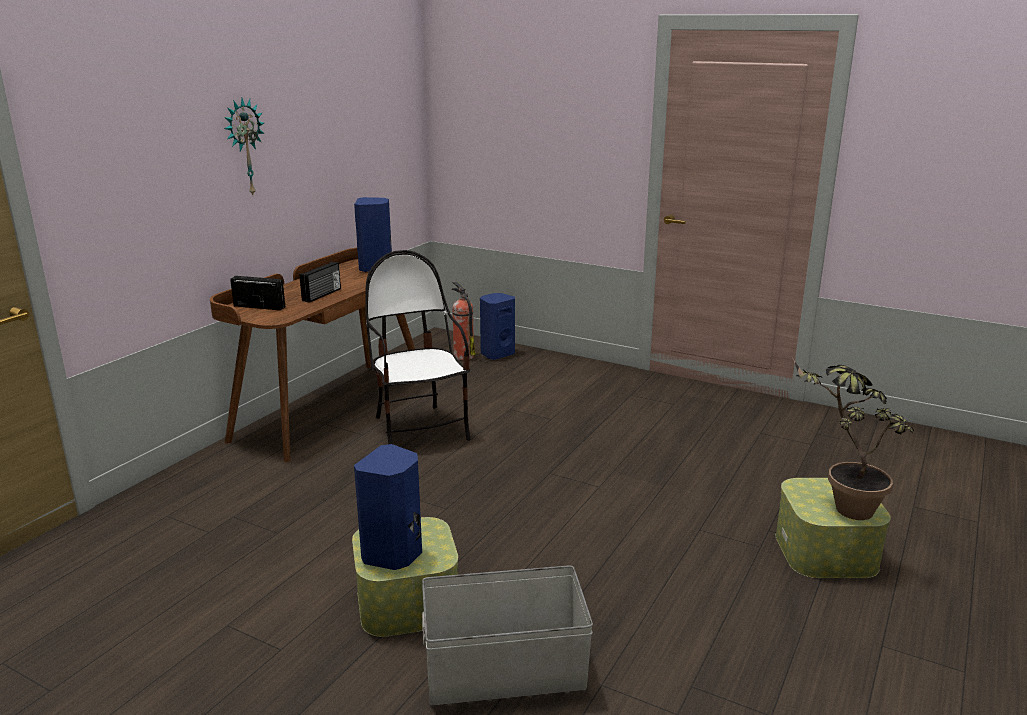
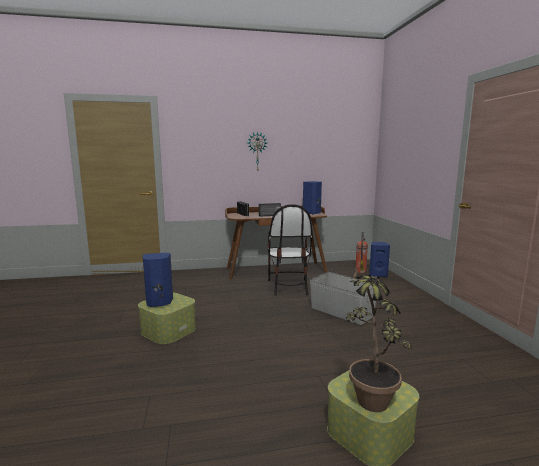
camera: 50 degrees right, 10 degrees down
(419, 430) = (288, 287): chair -> chair turned 150 degrees clockwise
(505, 671) = (140, 368): grey storage box -> grey storage box (342, 312)

